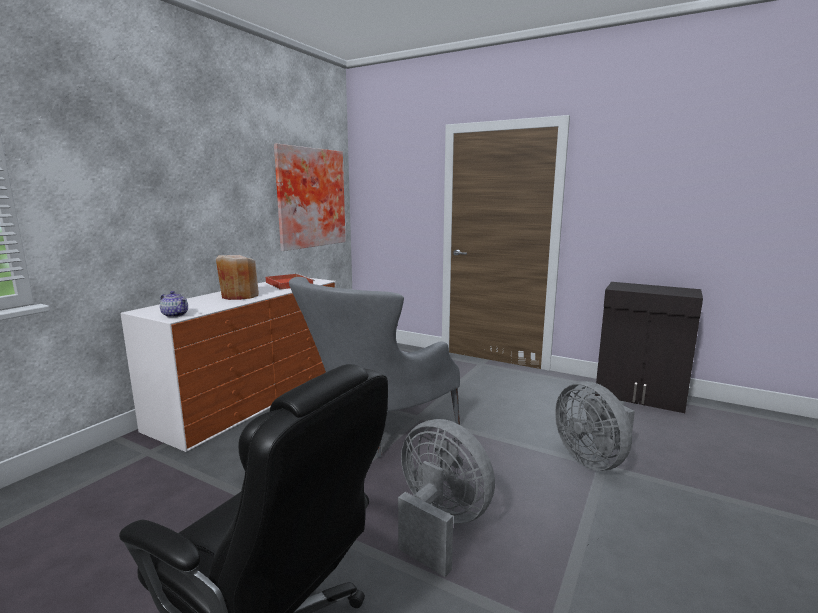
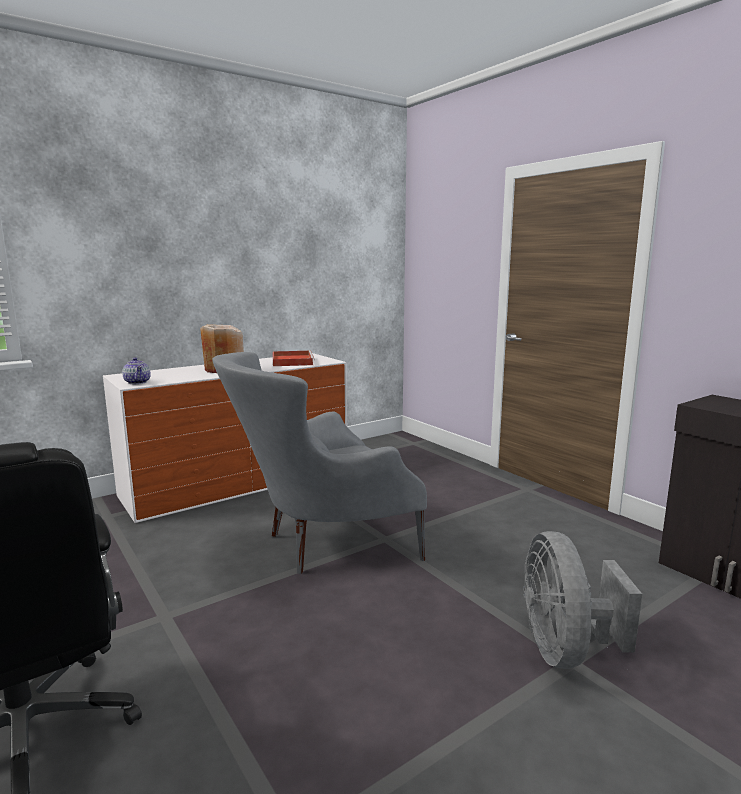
camera: 25 degrees right, 0 degrees up
(309, 198) = (343, 264): picture -> none
(440, 525) = (290, 668): grey fan -> none

